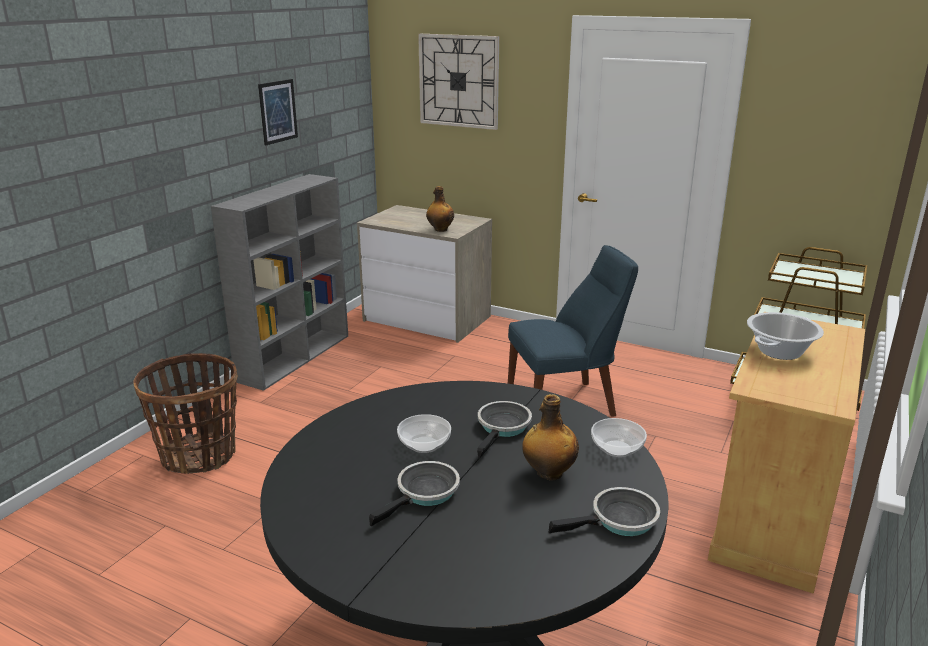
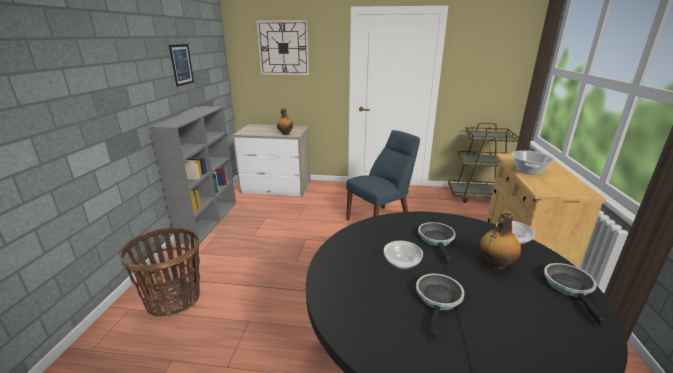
camera: 20 degrees left, 0 degrees up
(619, 521) = (569, 287): frying pan -> frying pan turned 45 degrees counterclockwise

